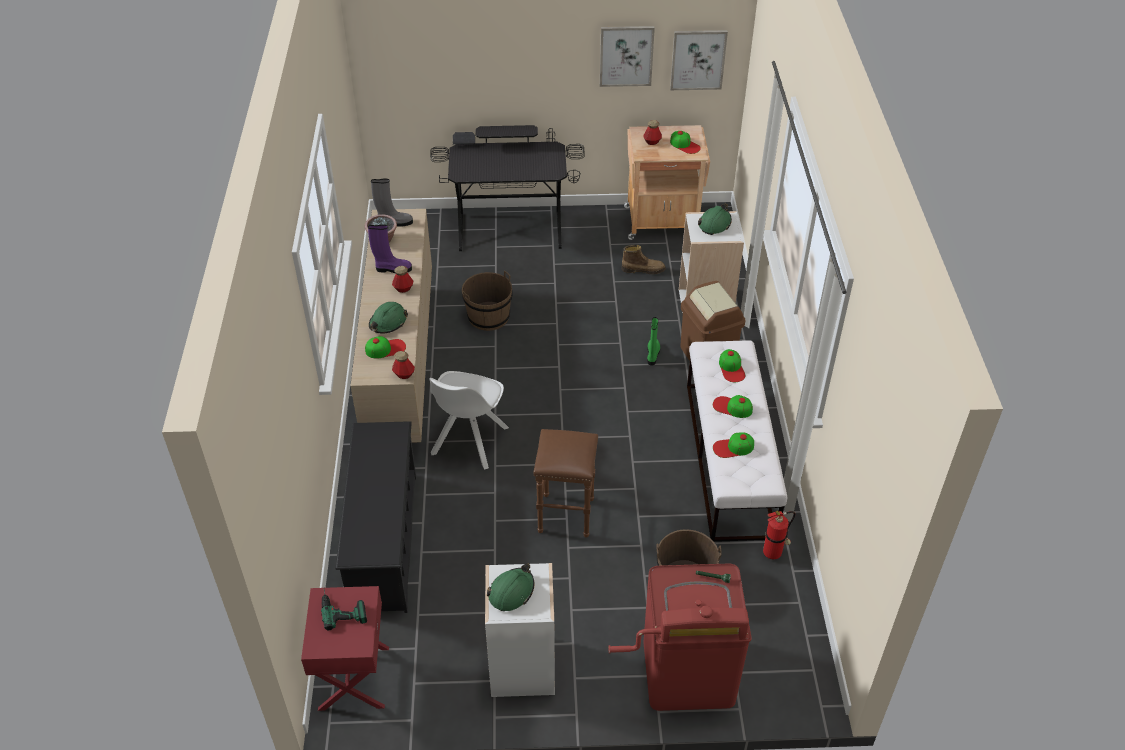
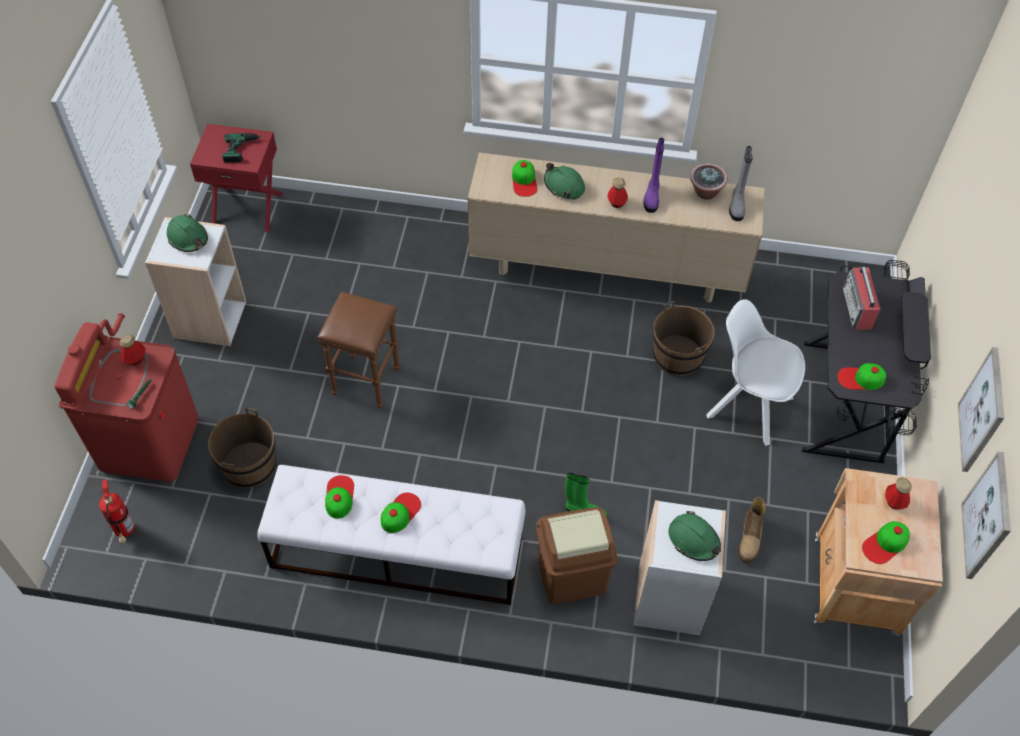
camera: 100 degrees right, 10 degrees up
(384, 541) = (380, 238): black shoe rack -> none
(404, 374) = (482, 191): bottle -> bottle (135, 359)
(468, 441) = (486, 314): white chair -> white chair (748, 406)
(483, 168) = (857, 309): none -> radio
(731, 368) = (464, 530): cap -> cap (861, 378)
(774, 553) = (254, 559): fire extinguisher -> fire extinguisher (125, 532)

